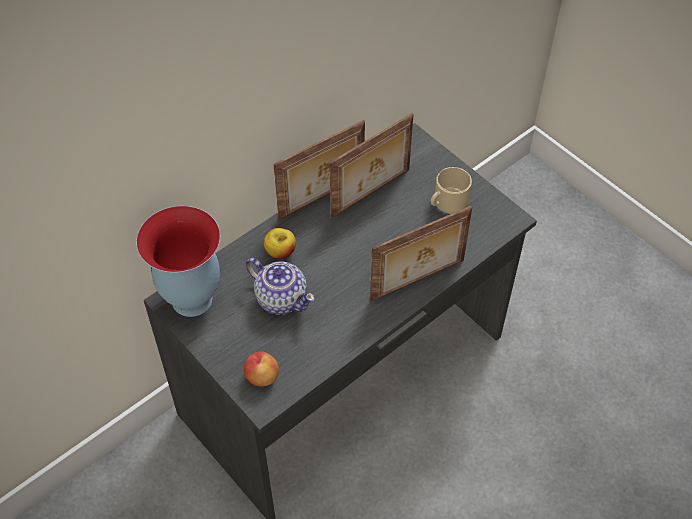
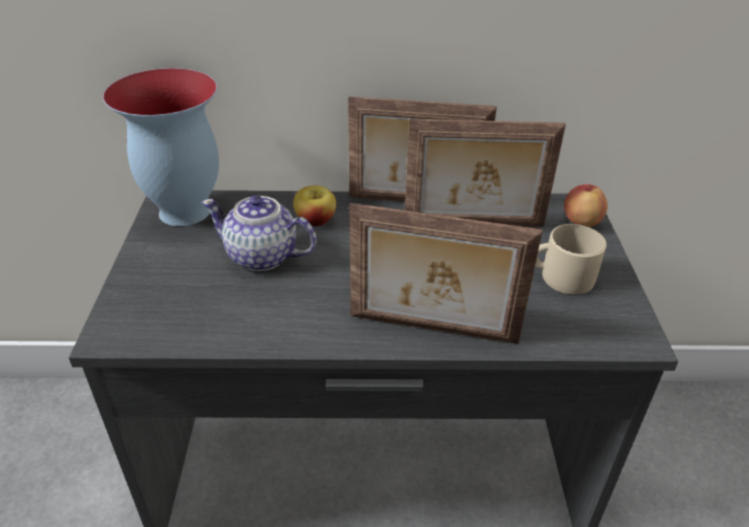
camera: 40 degrees right, 15 degrees down
(262, 377) = (144, 310): apple -> apple (581, 222)
(281, 298) = (262, 256): teapot -> teapot turned 120 degrees clockwise

